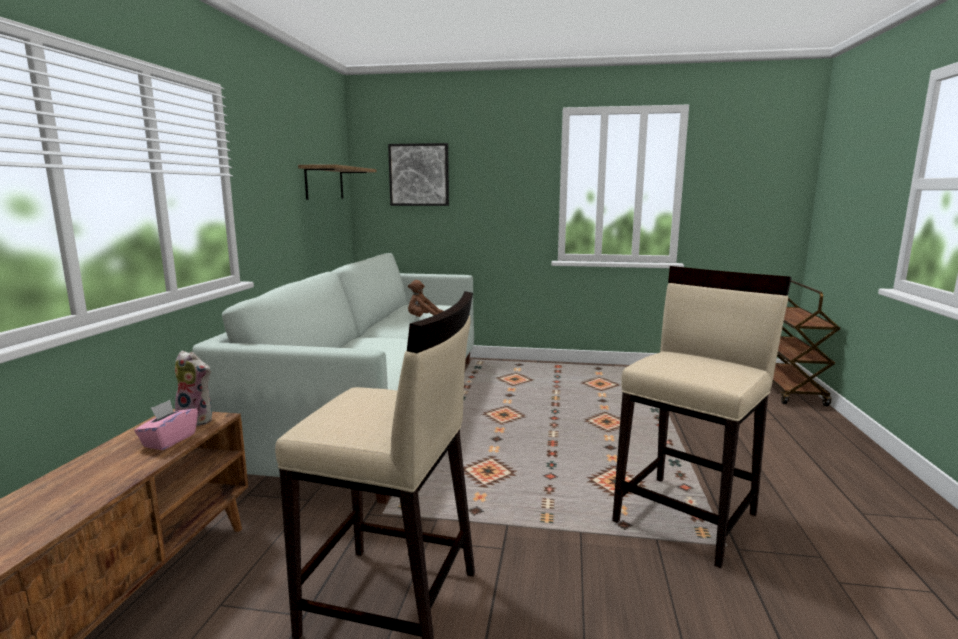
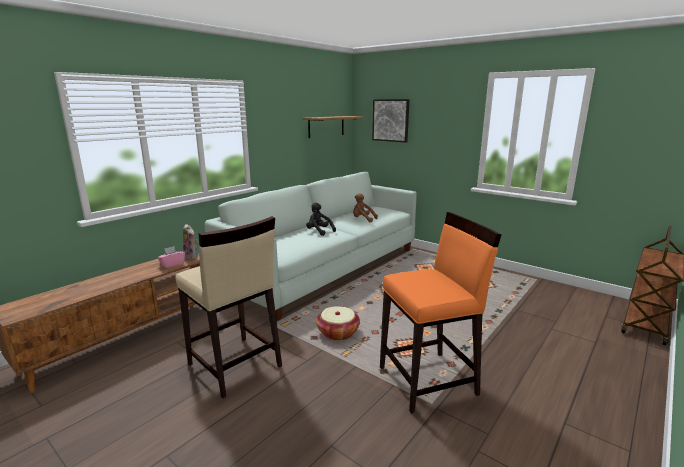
camera: 30 degrees right, 5 degrees up
(385, 343) = (319, 232): none -> black plush toy
(501, 493) = (338, 333): none -> basket
(687, 517) = (428, 381): beige stool -> orange stool

